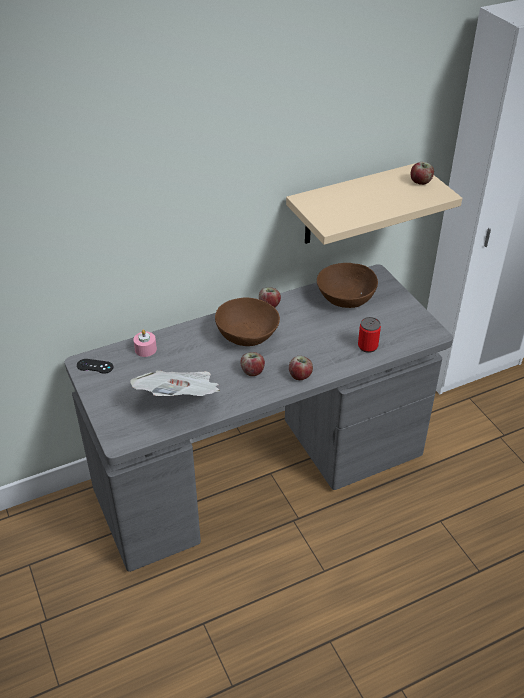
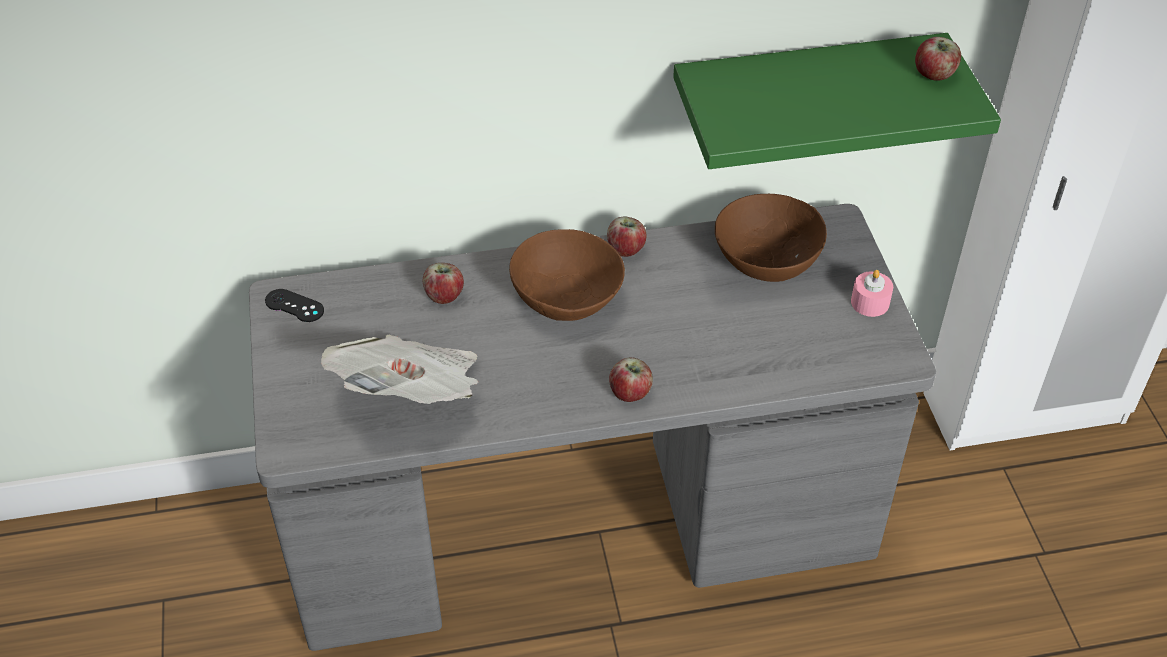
camera: 15 degrees right, 5 degrees up
(145, 349) = (387, 291): pink candle -> pink candle (870, 302)
(252, 371) = (551, 368): apple -> apple (444, 295)
(351, 205) = (806, 93): beige shelf -> green shelf
(367, 346) = (771, 360): can -> none

